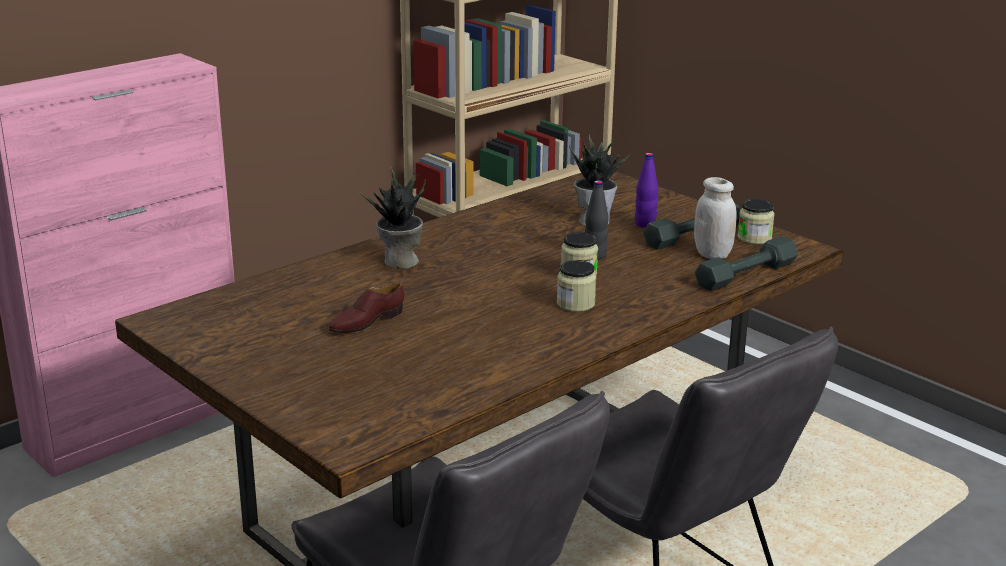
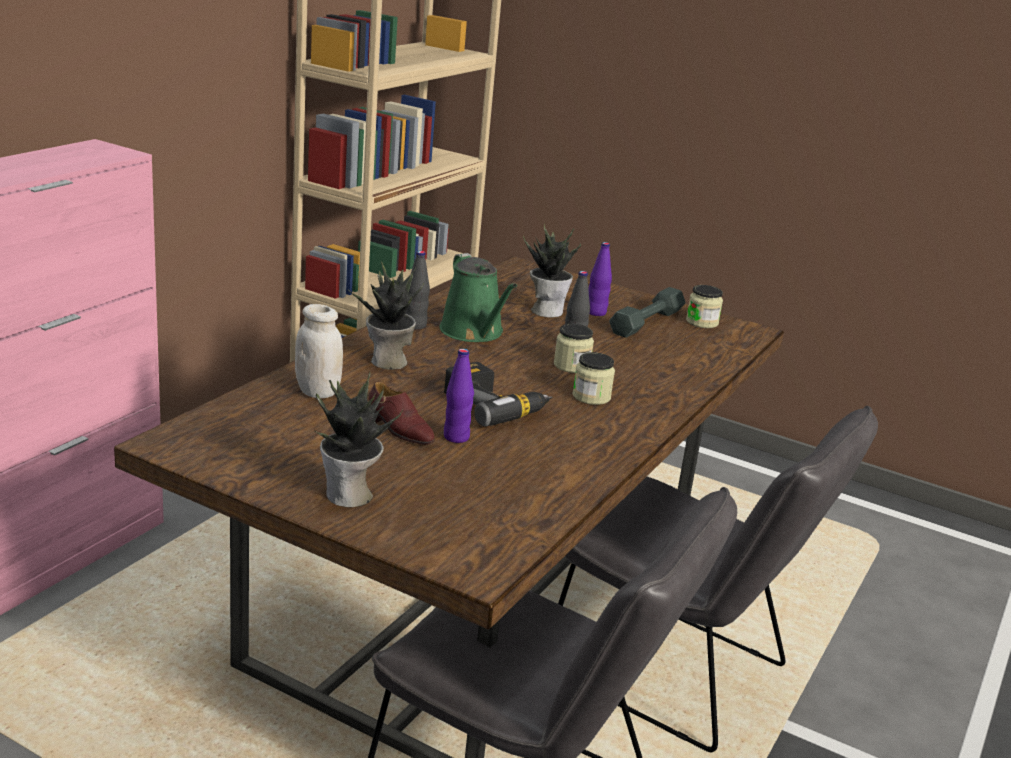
camera: 20 degrees left, 0 degrees up
(280, 375) = (349, 496): none -> potted plant
(366, 322) = (399, 429): brown shoe -> brown shoe turned 75 degrees counterclockwise
(414, 332) = (456, 437): none -> purple bottle
(451, 230) = (415, 326): none -> black bottle
(472, 307) = (495, 406): none -> power drill
(504, 238) = (474, 332): none -> green watering can
(712, 254) = (677, 340): white jar -> white jar (317, 392)
(746, 275) = (721, 358): grey dumbbell -> none

